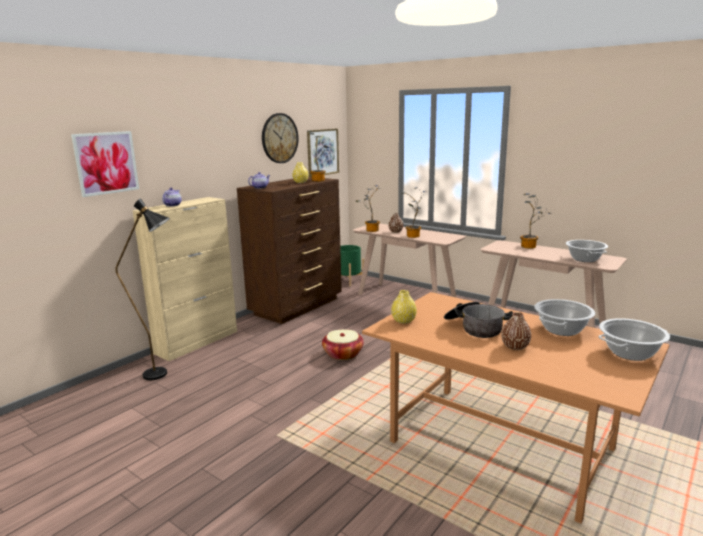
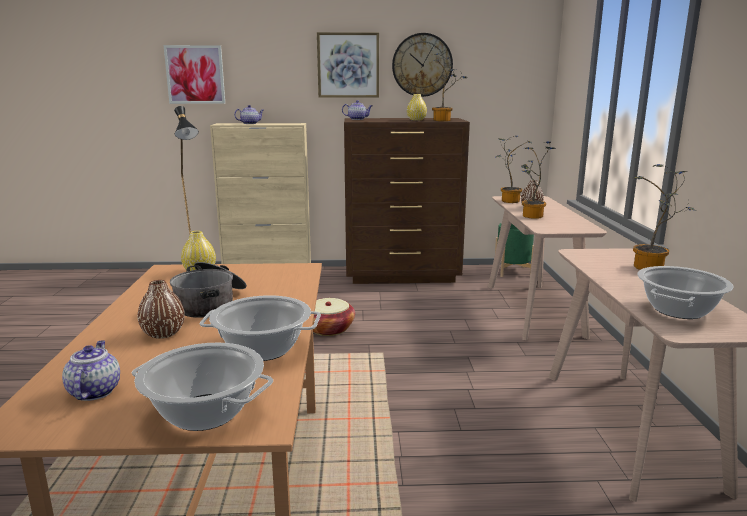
camera: 50 degrees right, 0 degrees up
(322, 152) = (500, 89): picture -> picture (348, 65)
(587, 372) = (94, 391): none -> teapot

